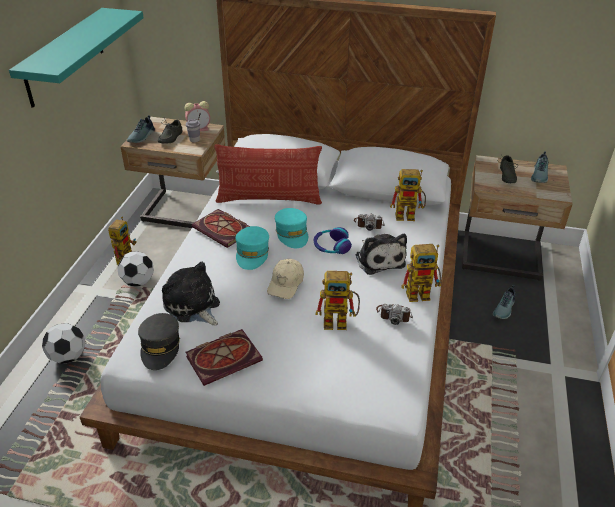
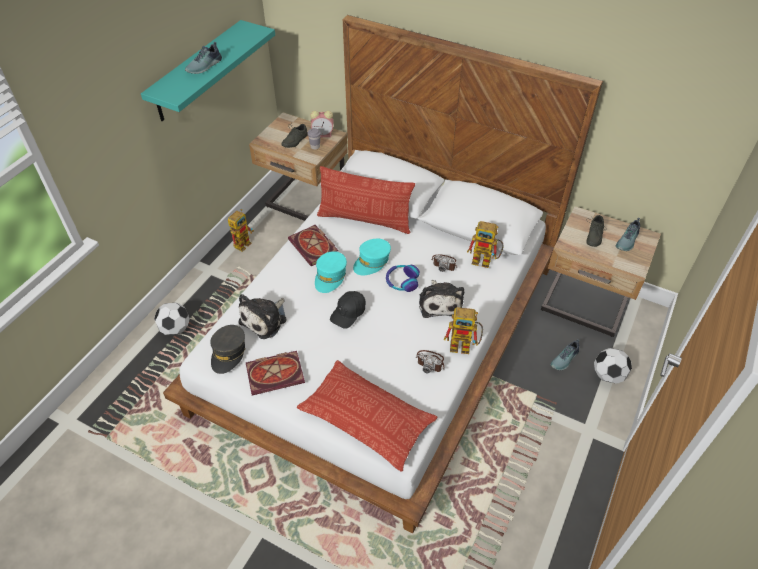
camera: 15 degrees right, 10 degrees up
(138, 282) = (248, 268): football -> football (608, 375)
(142, 136) = (270, 136): shoe -> shoe (205, 66)
(193, 306) = (265, 319): plush toy -> plush toy turned 120 degrees counterclockwise
(286, 283) = (348, 312): beige cap -> black cap
(292, 233) = (372, 261): turquoise cap -> turquoise cap turned 45 degrees clockwise
(340, 322) = (382, 359): toy robot -> none
(347, 383) = (367, 418): none -> pillow

